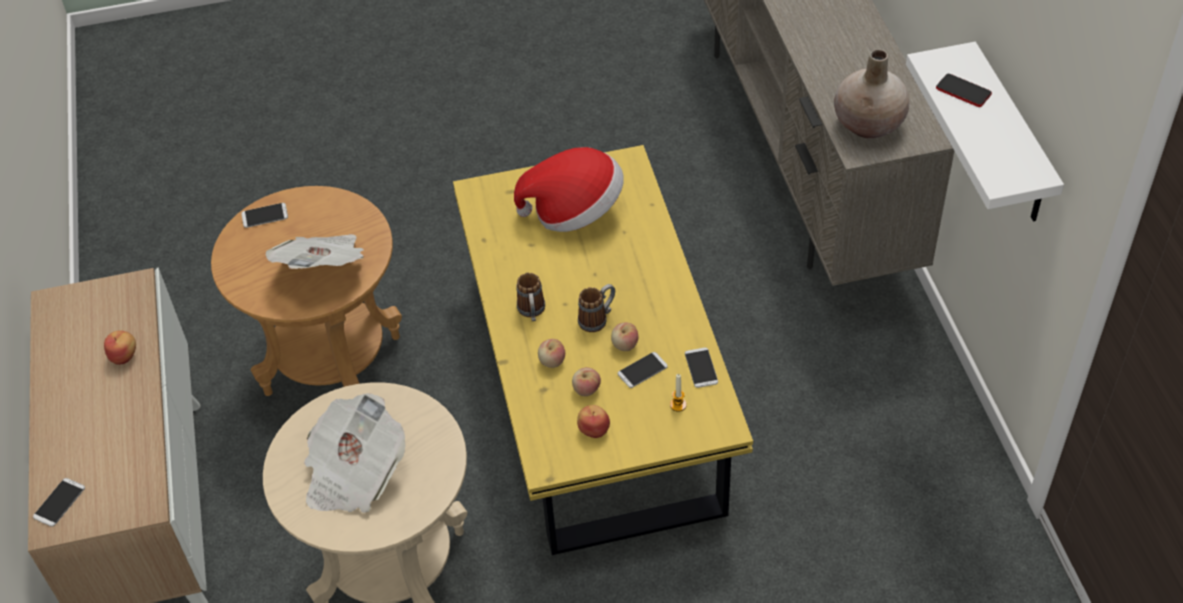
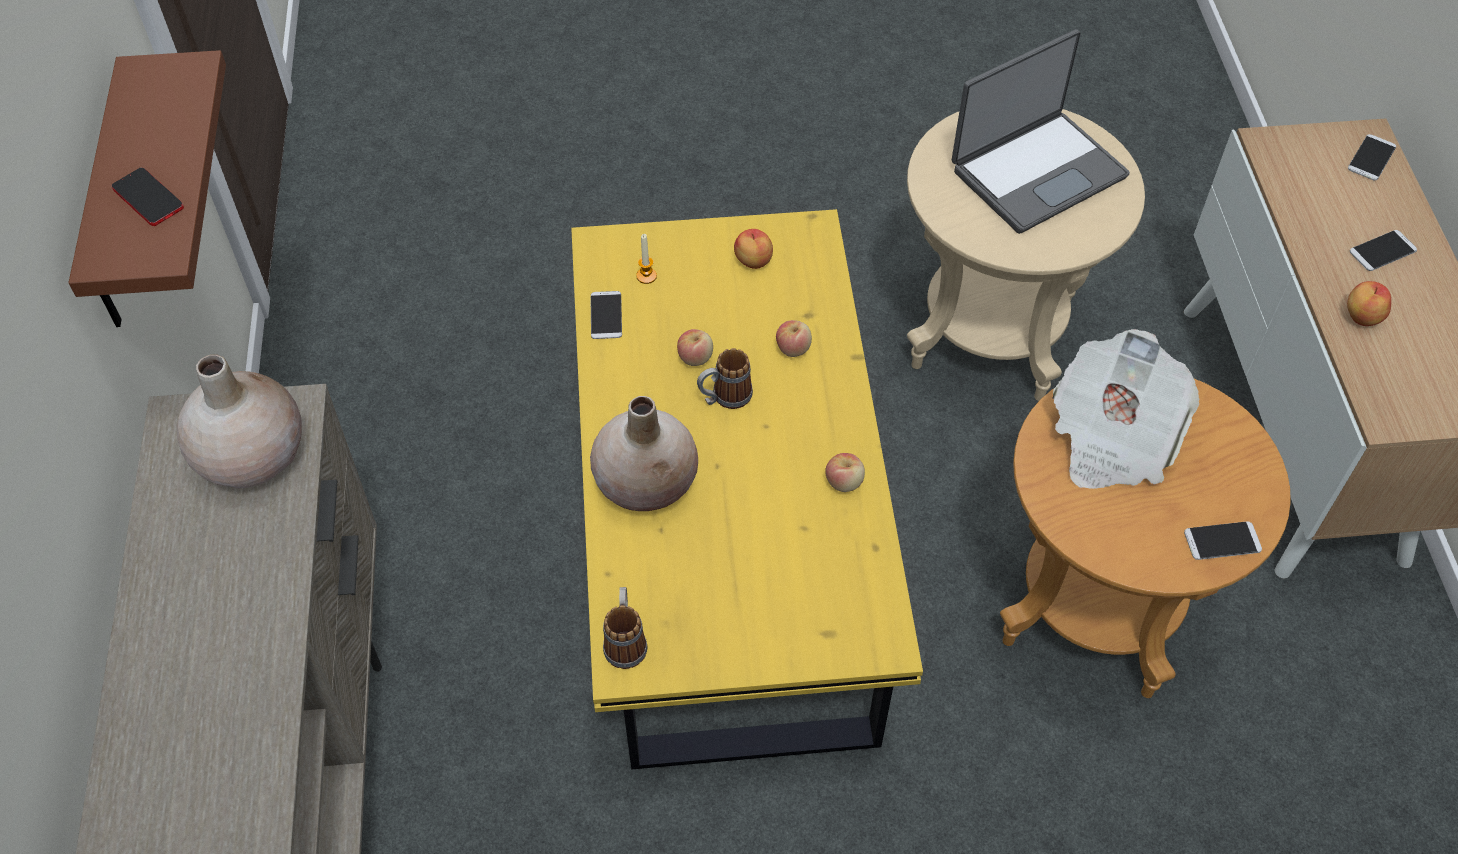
camera: 175 degrees left, 5 degrees up
(354, 473) = (1036, 171): newspaper -> laptop
(532, 312) = (812, 419): mug -> mug (625, 640)
(574, 210) = (729, 579): hat -> none
(586, 389) = (754, 308): apple -> apple (844, 482)
(640, 257) = (647, 482): none -> beige vase
(642, 370) = (680, 322): phone -> phone (1382, 251)
(1011, 139) = (112, 204): white shelf -> brown shelf

